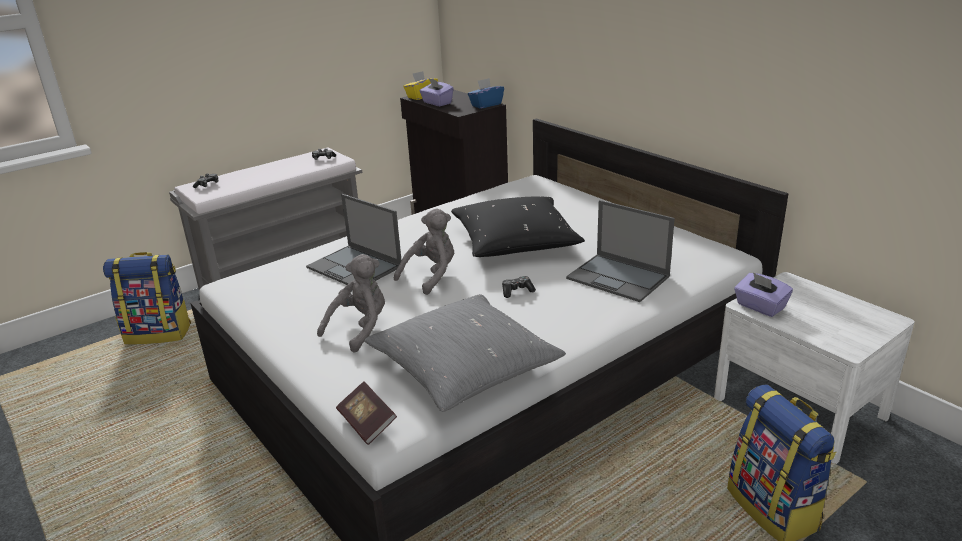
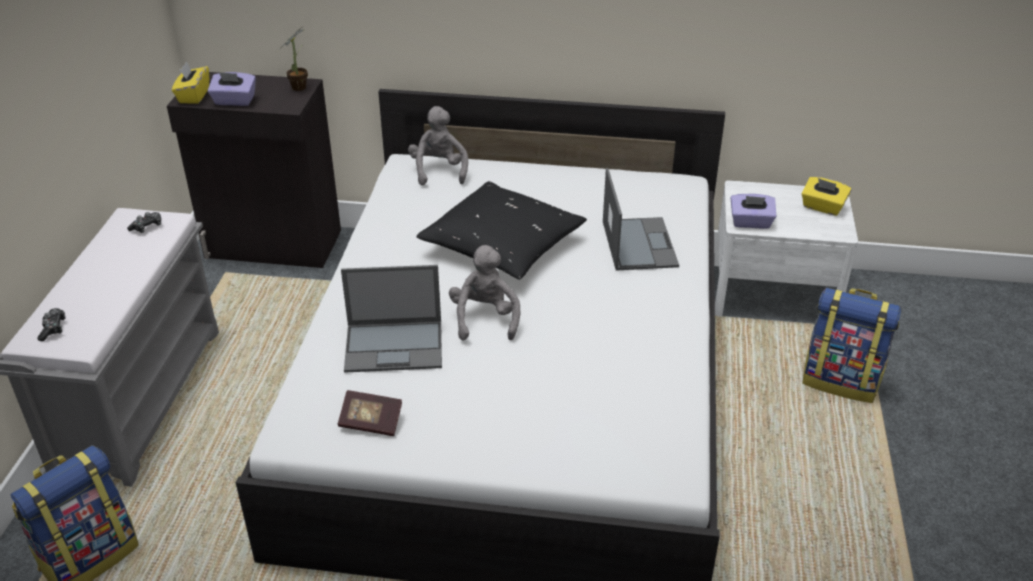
camera: 45 degrees left, 10 degrees up
(360, 329) = (510, 405): grey plush toy -> grey plush toy (439, 170)
(367, 423) = (656, 479): book -> book (371, 422)
(464, 367) = (649, 389): grey pillow -> none
(486, 105) = (301, 86): blue tissue box -> potted plant
(517, 291) = (580, 296): game controller -> none
(619, 278) = (638, 243): laptop -> laptop turned 90 degrees counterclockwise
(860, 323) = (822, 207): none -> yellow tissue box

